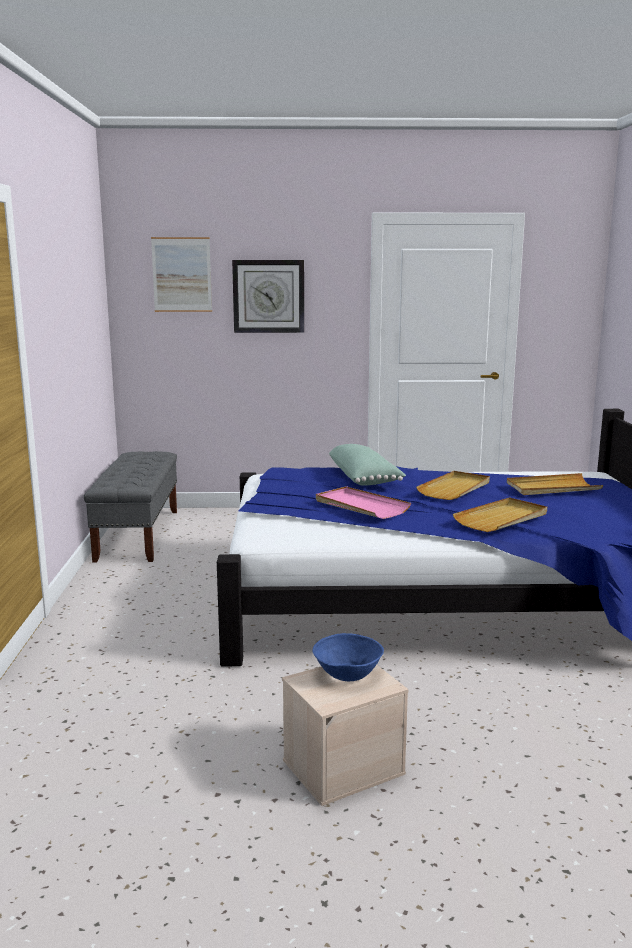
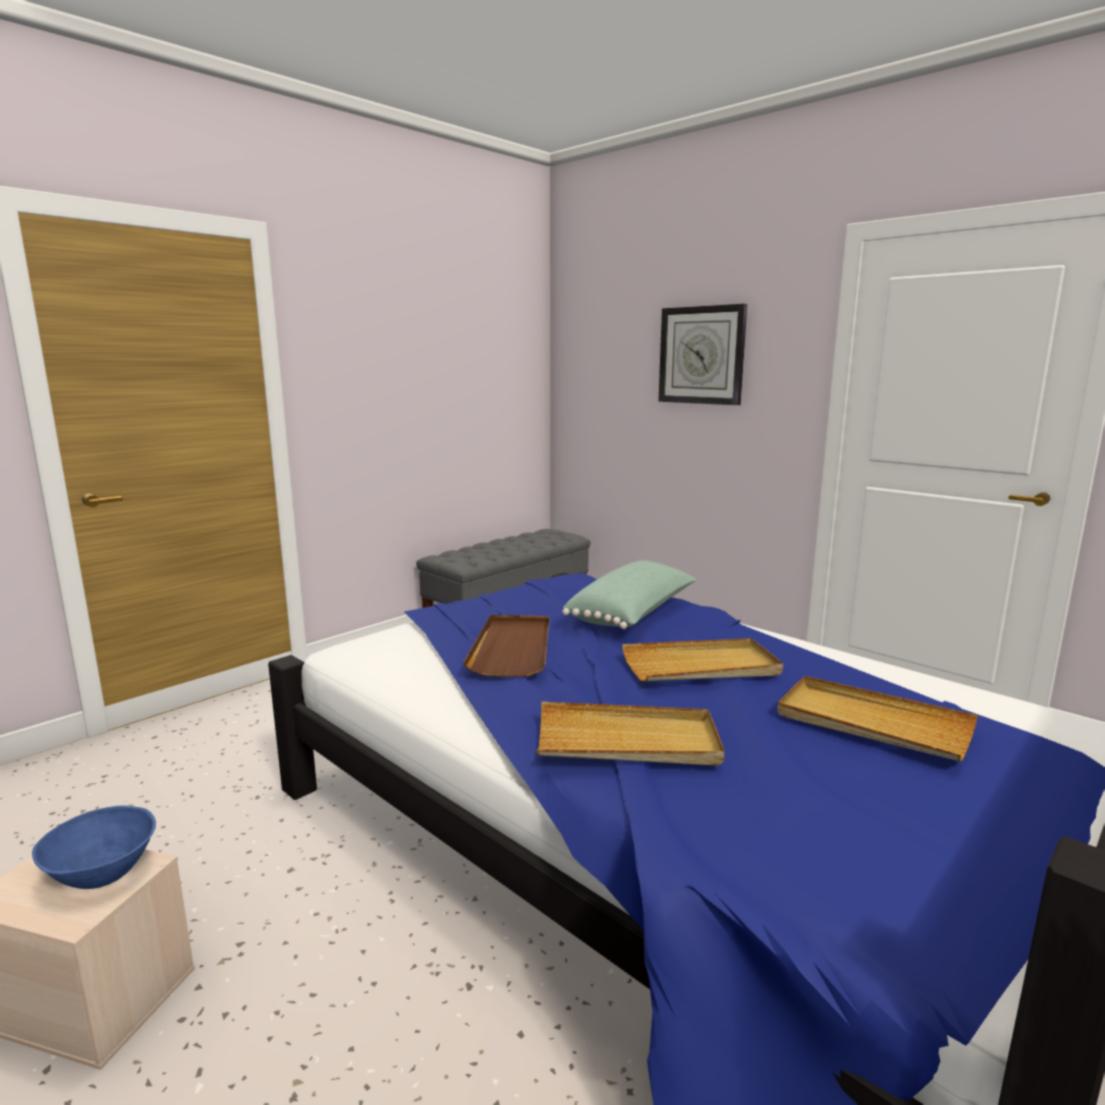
camera: 45 degrees right, 0 degrees up
(182, 274) = (614, 329): picture -> none
(360, 506) = (512, 648): pink tray -> brown tray

